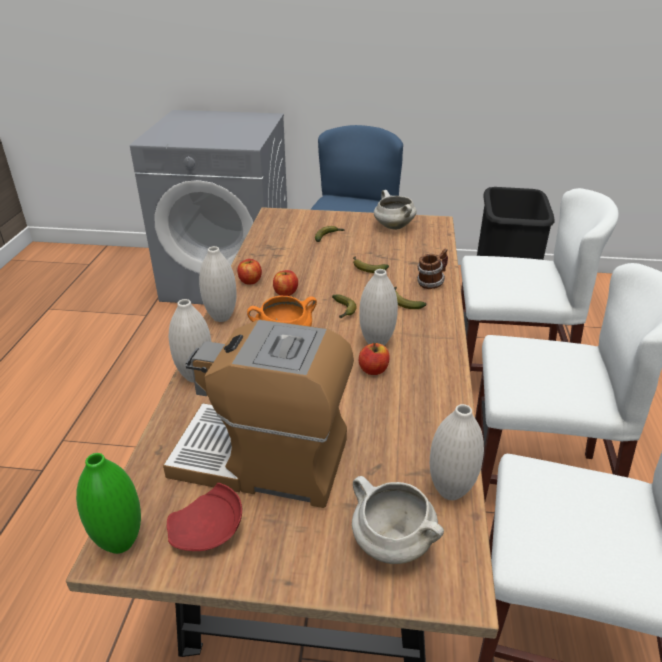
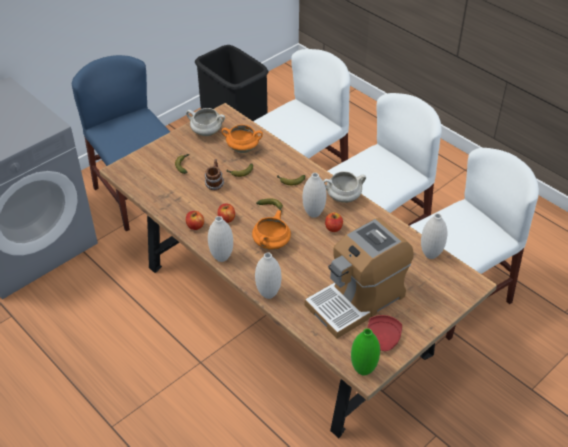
camera: 50 degrees left, 10 degrees up
(390, 543) = (439, 288): white cooking pot -> white cooking pot (343, 198)
(405, 253) = (243, 149): none -> orange cooking pot
(431, 283) = (285, 160): mug -> mug (214, 184)

